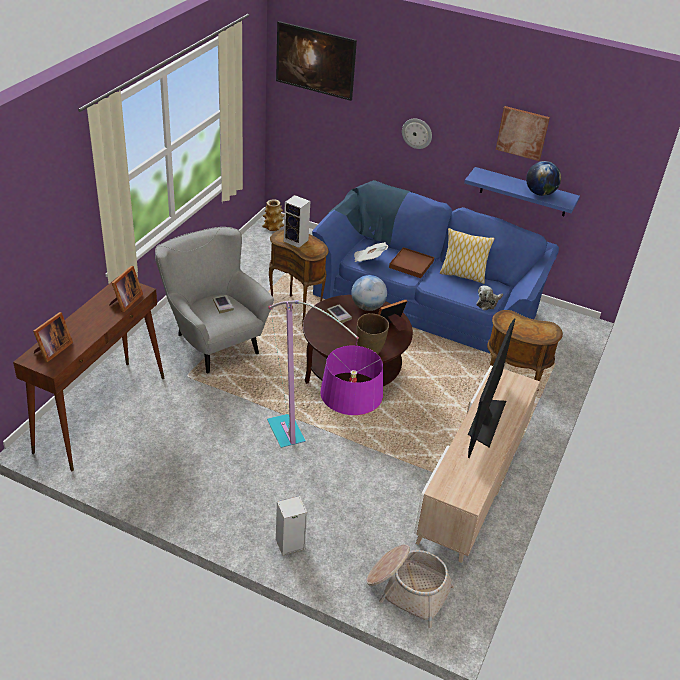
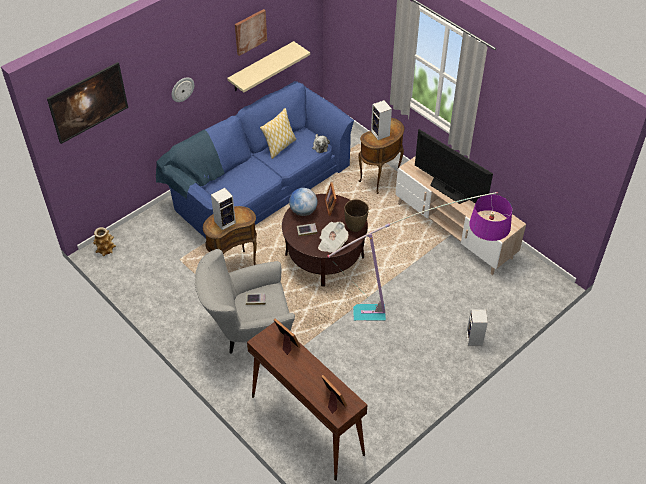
camera: 65 degrees left, 10 degrees up
(368, 259) = (235, 193): newspaper -> newspaper (332, 243)
(407, 589) = (525, 291): basket -> none
(411, 264) = (254, 170): brown tray -> none
(522, 324) = (381, 134): none -> speaker
(524, 192) = (261, 67): blue shelf -> beige shelf
(540, 193) = (281, 59): globe -> none

